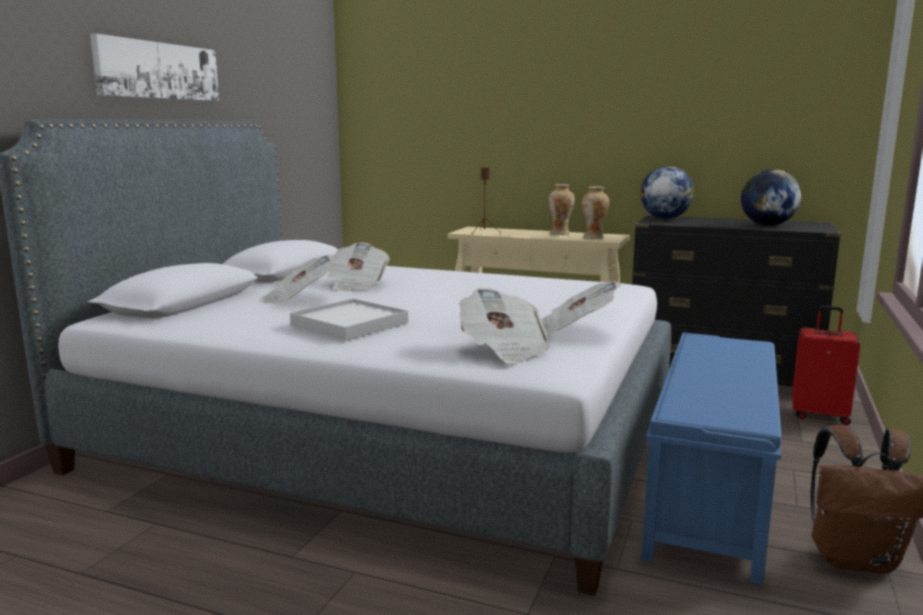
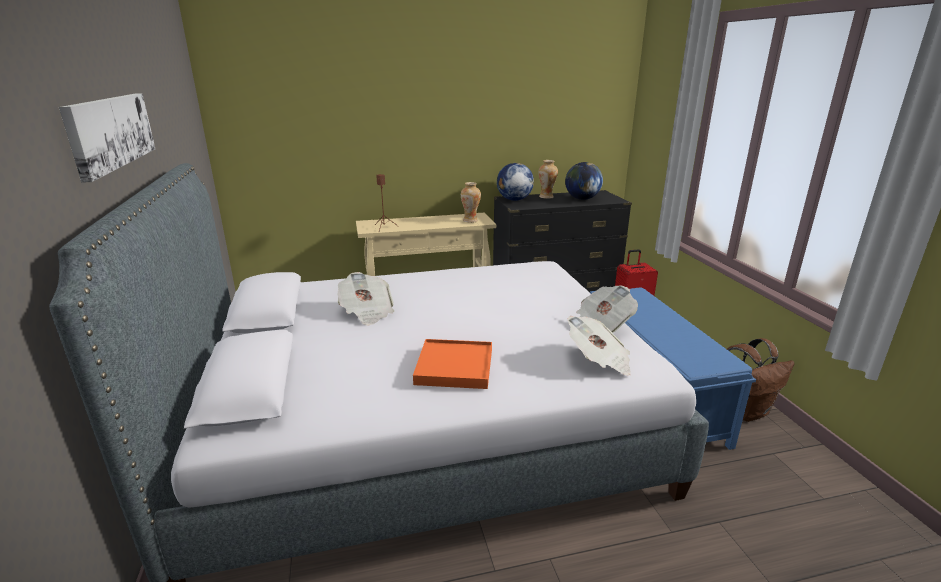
camera: 35 degrees left, 10 degrees up
(297, 299) = (354, 347): newspaper -> none
(350, 324) = (455, 367): white tray -> orange tray
(560, 233) = (439, 219): vase -> vase (546, 197)

